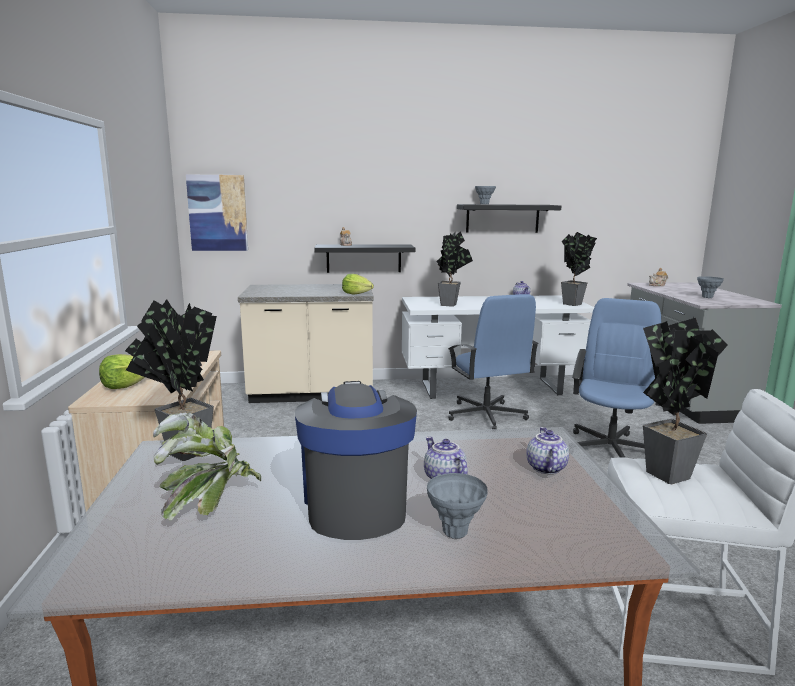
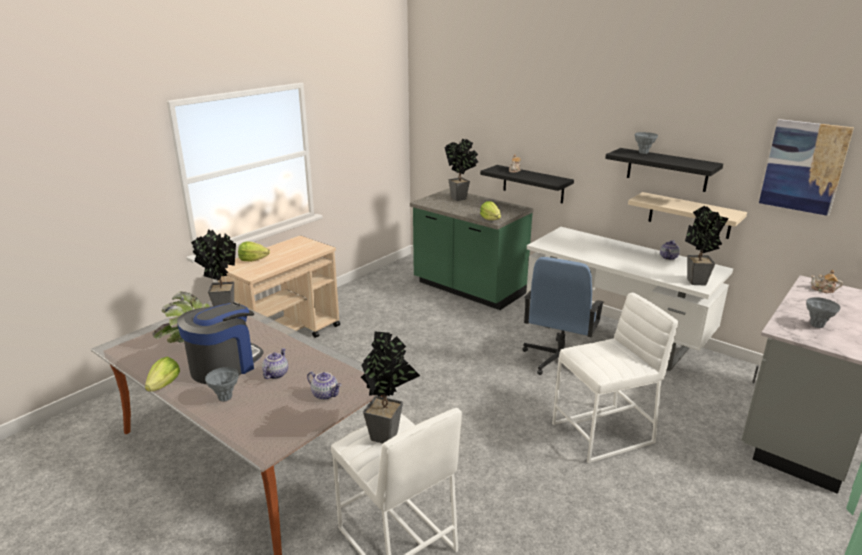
camera: 45 degrees right, 10 degrees up
(218, 213) = (433, 127): picture -> picture (803, 167)
(311, 394) = (468, 289): beige counter -> green counter
(324, 572) = (164, 385): none -> lettuce
(450, 304) = (577, 247): potted plant -> potted plant (461, 198)
(526, 257) = (689, 215): none -> beige shelf
(545, 468) = (325, 394): teapot -> teapot turned 75 degrees clockwise
(611, 449) = (603, 433): blue office chair -> white stool

